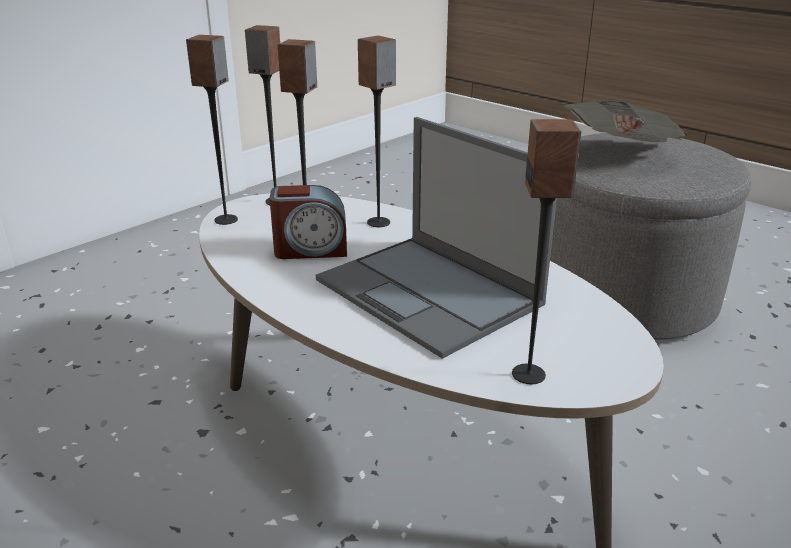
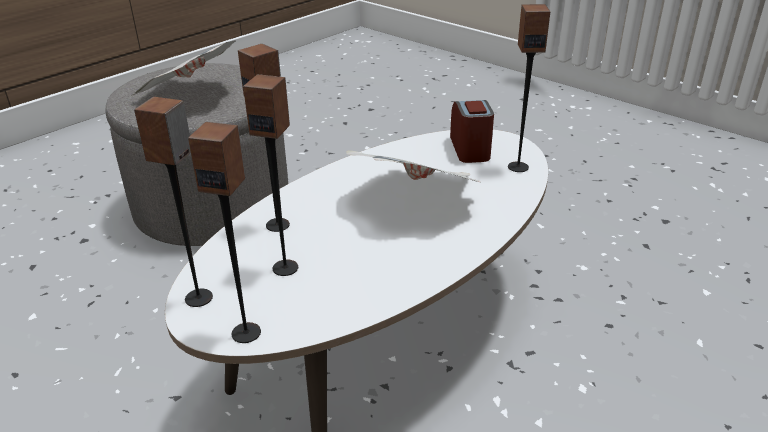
camera: 90 degrees left, 5 degrees up
(310, 249) = (336, 262): alarm clock -> alarm clock (470, 149)
(430, 293) = (419, 198): laptop -> newspaper

